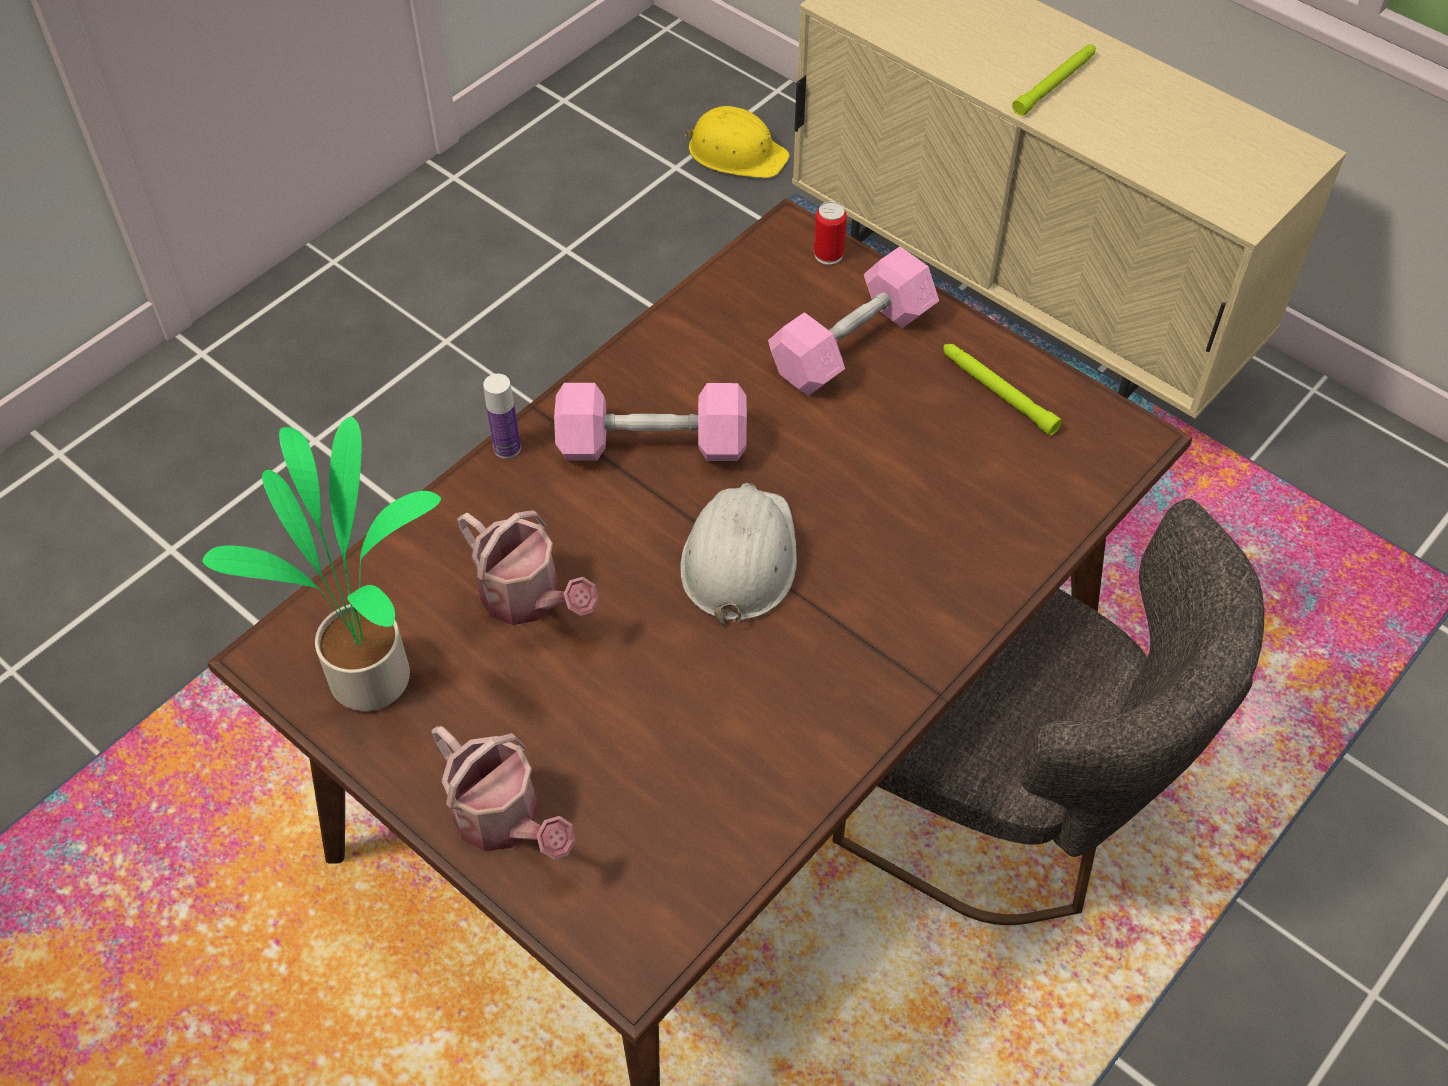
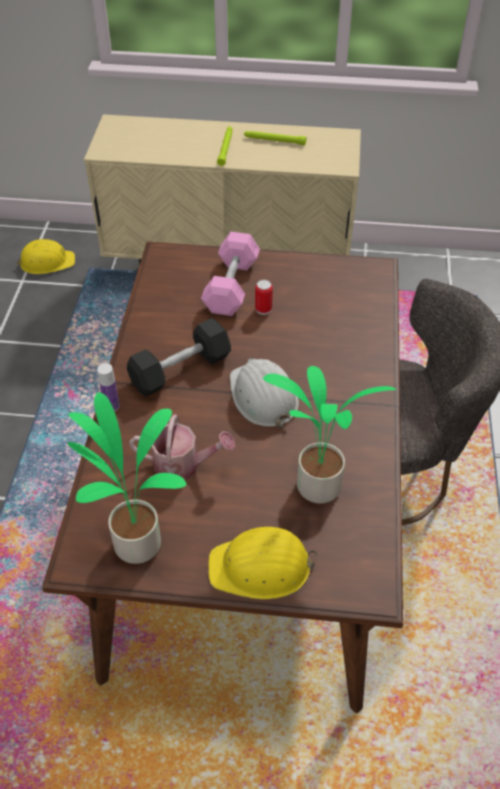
camera: 35 degrees left, 5 degrees down
(505, 821) = (261, 567): watering can -> yellow hard hat
(652, 444) = (180, 370): pink dumbbell -> black dumbbell
(690, 752) = (316, 488): none -> potted plant
(828, 254) = (188, 255): can -> can (263, 309)
(997, 392) = (309, 277): green flashlight -> green flashlight (274, 140)

